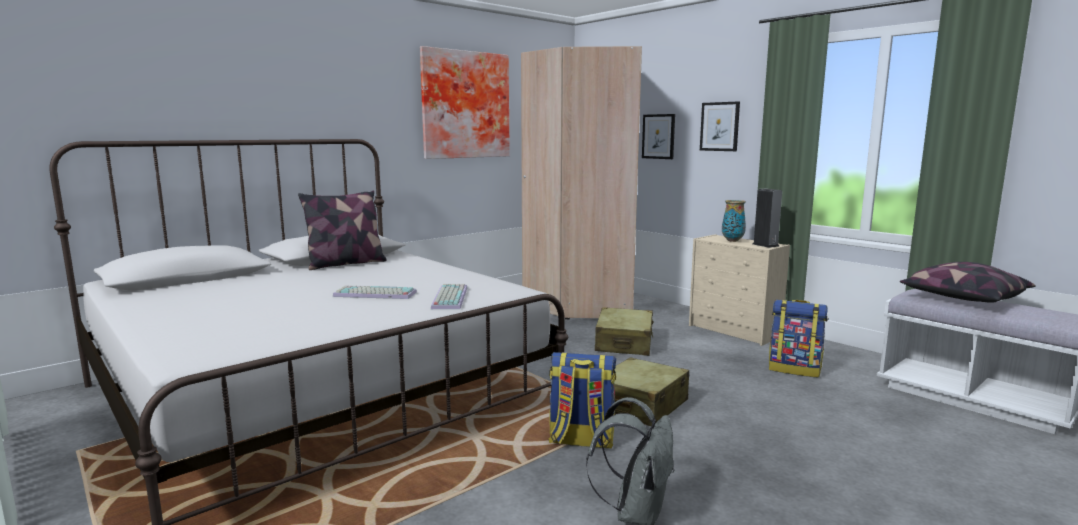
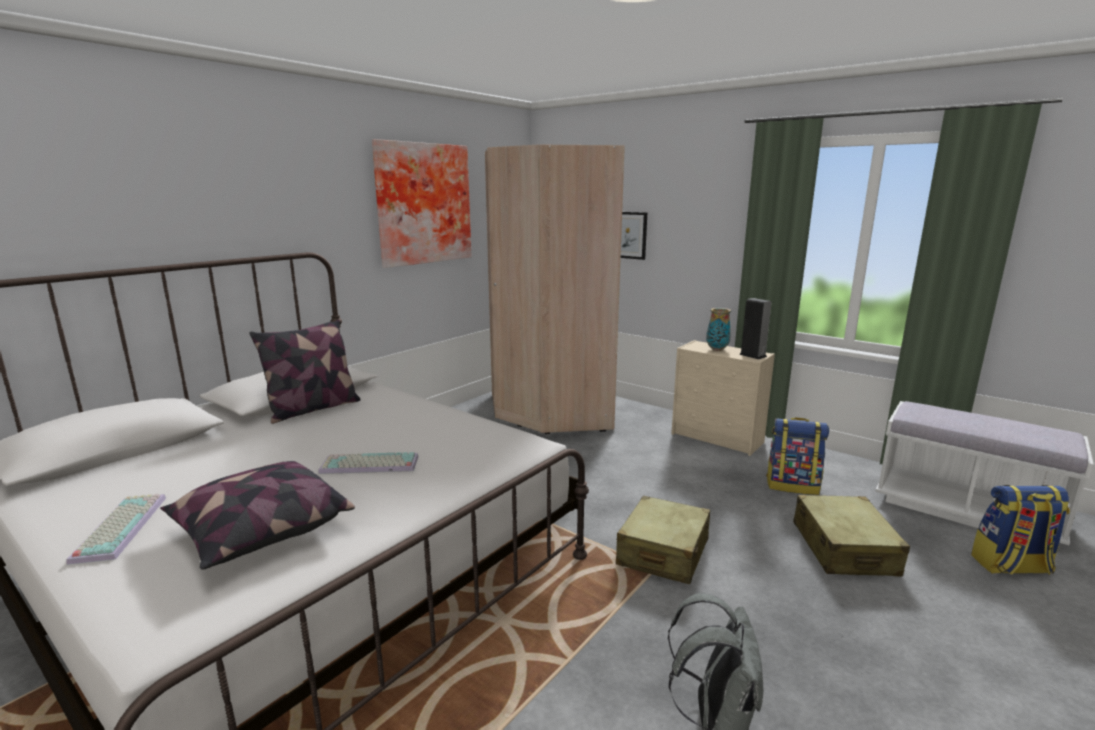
camera: 10 degrees left, 5 degrees up
(448, 297) = (460, 464): keyboard -> keyboard (119, 527)
(581, 441) = (620, 612): backpack -> backpack (1011, 566)
(624, 343) = (616, 463): beige suitcase -> beige suitcase (844, 549)
(719, 126) = (696, 228): picture -> none
(963, 300) = (960, 418): pillow -> pillow (260, 531)

